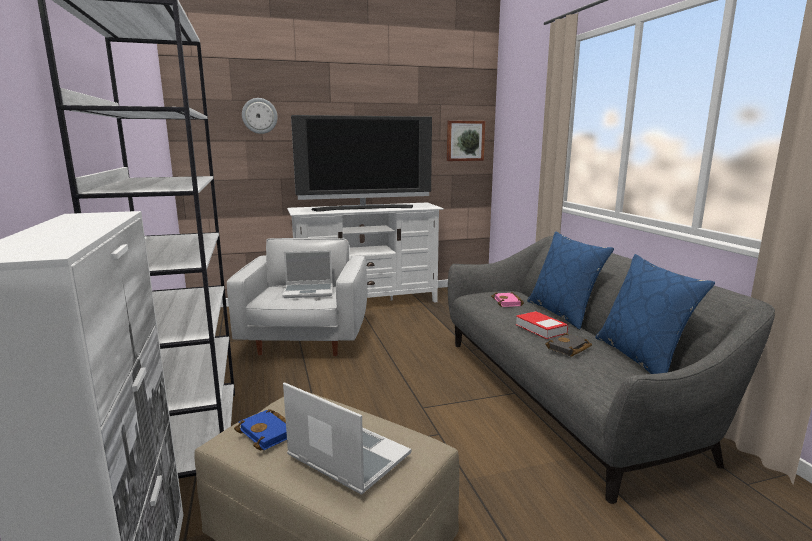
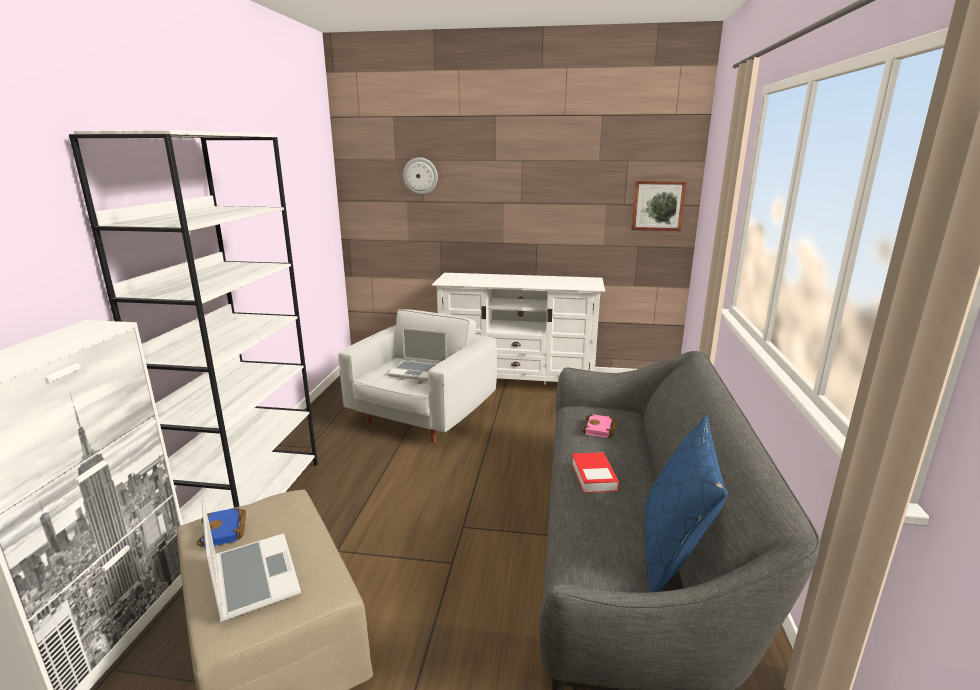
camera: 25 degrees right, 5 degrees up
(364, 208) = (515, 282): television -> none
(563, 313) = (651, 459): blue pillow -> none
(569, 349) = (593, 514): black book -> none

